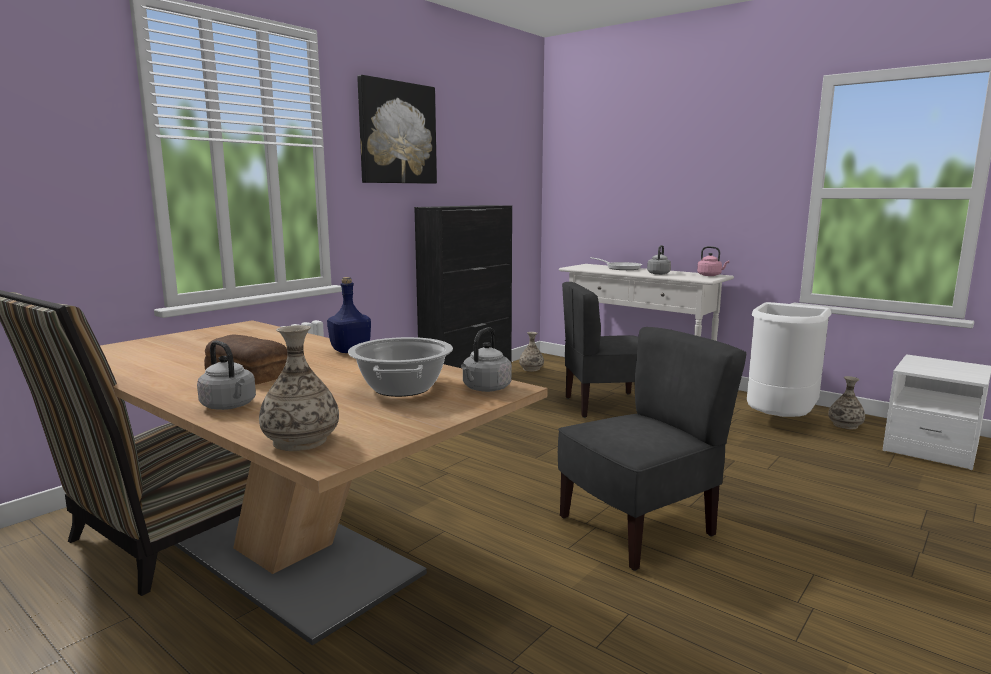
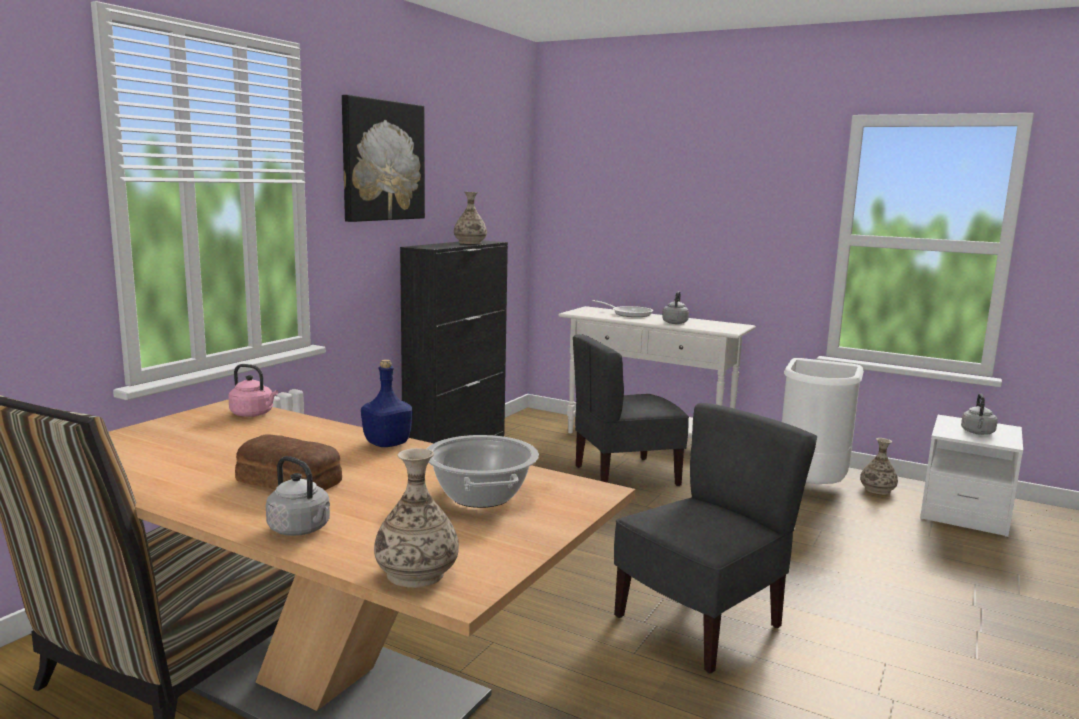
camera: 10 degrees left, 0 degrees up
(485, 389) = (571, 493): grey kettle -> grey kettle (977, 433)
(531, 369) = (525, 430): vase -> vase (470, 243)
(710, 275) = (731, 325): pink kettle -> pink kettle (254, 414)

